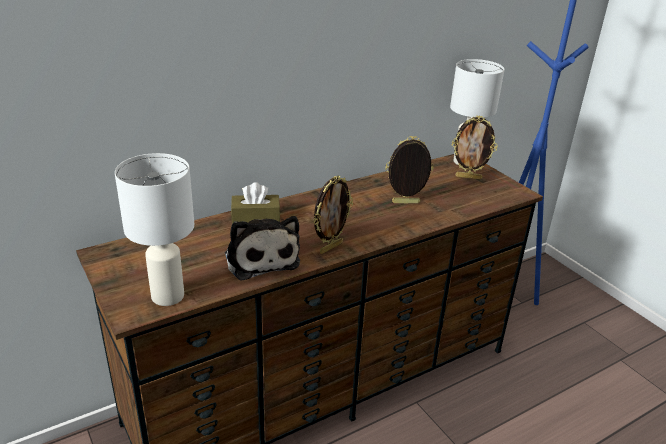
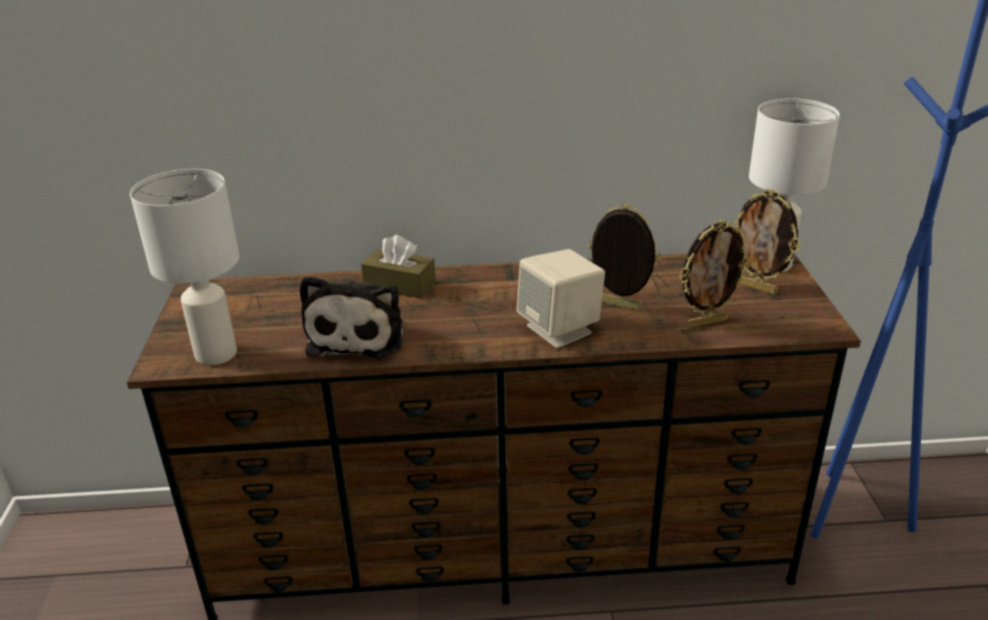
camera: 30 degrees right, 0 degrees up
(330, 247) = (456, 342): picture frame -> picture frame (707, 322)
(385, 225) = (560, 329): none -> beige speaker

